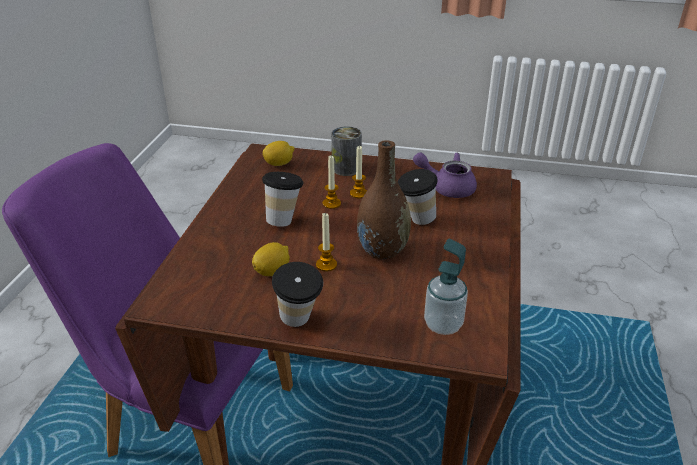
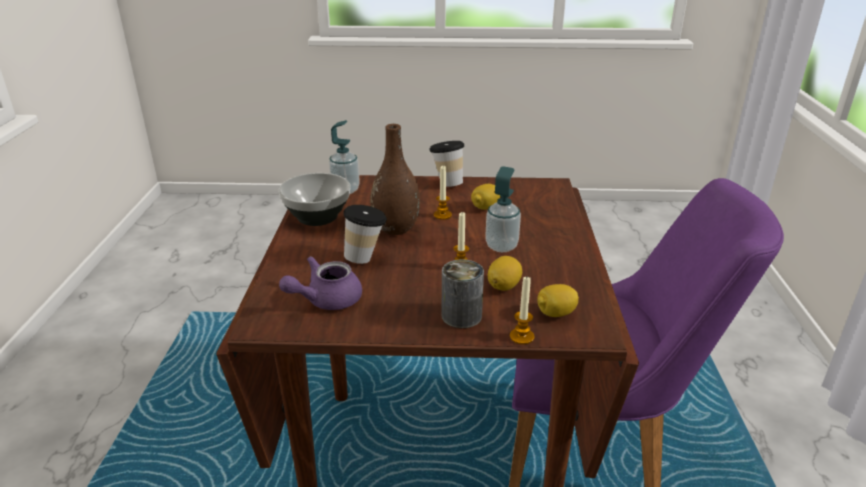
camera: 170 degrees right, 5 degrees down
(284, 219) = (501, 246): cup -> soap dispenser
(304, 185) = (504, 286): none -> lemon
(358, 193) = (434, 281): candle -> candle (521, 337)
(447, 187) = (326, 300): purple teapot -> purple teapot turned 135 degrees clockwise
(473, 276) = (316, 218): none -> bowl

